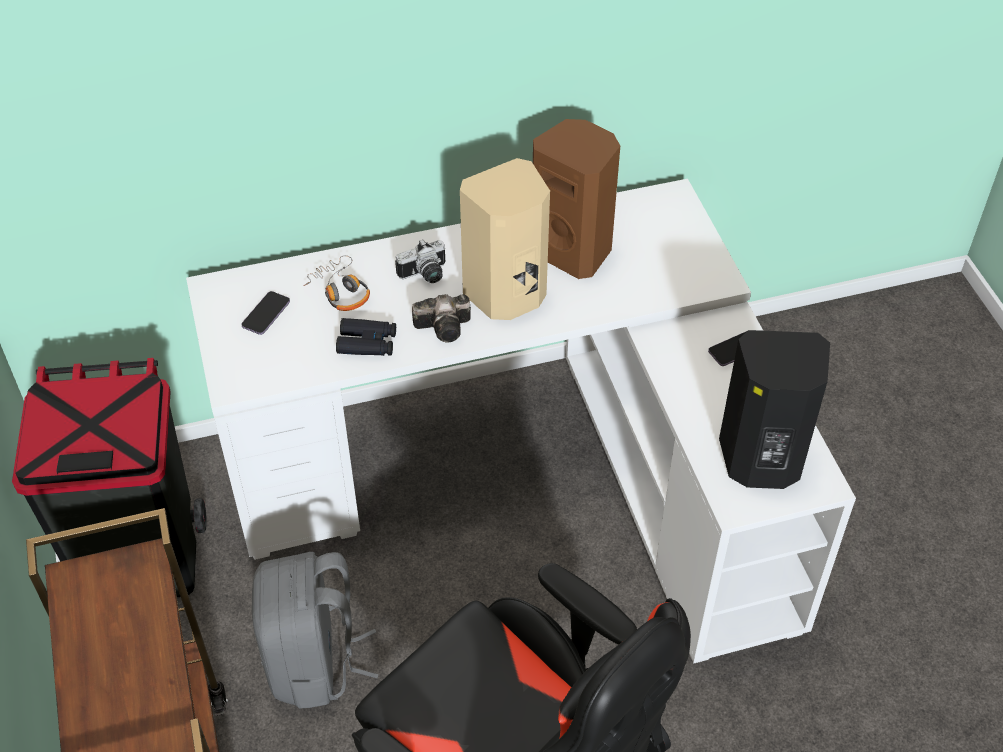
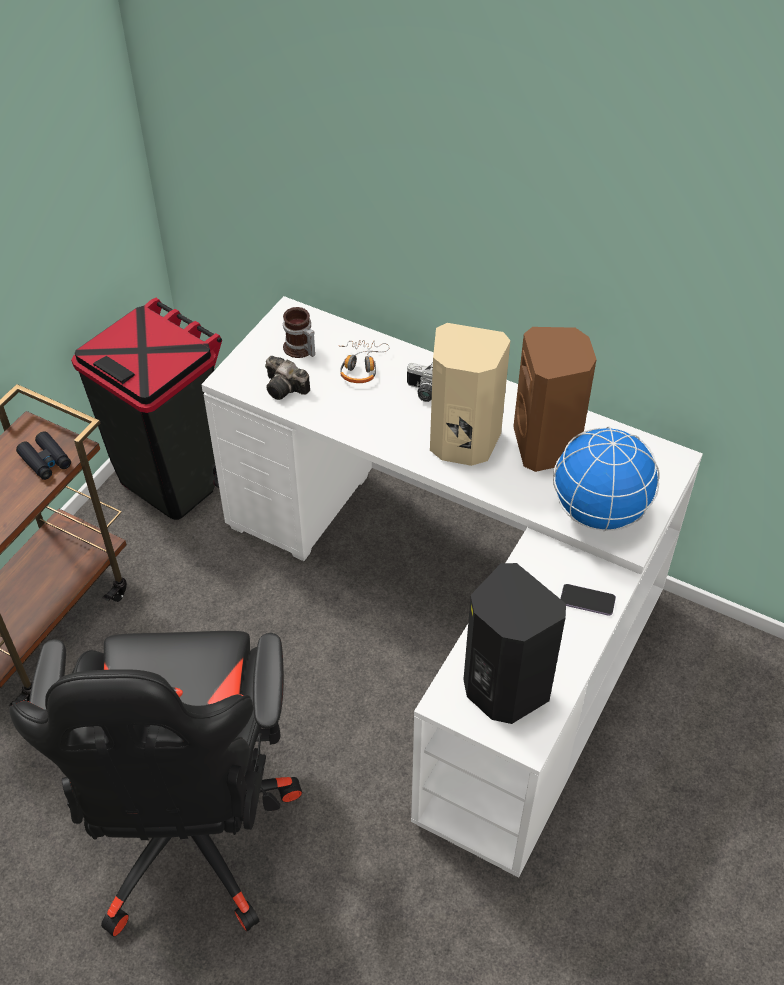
camera: 45 degrees right, 0 degrees up
(266, 314) = (299, 350): phone -> mug
(315, 662) = (194, 617): grey backpack -> none
(367, 343) = (335, 410): black binoculars -> black binoculars (46, 461)
(446, 327) = (396, 435): camera -> camera (286, 388)
(673, 274) = (599, 512): none -> globe

